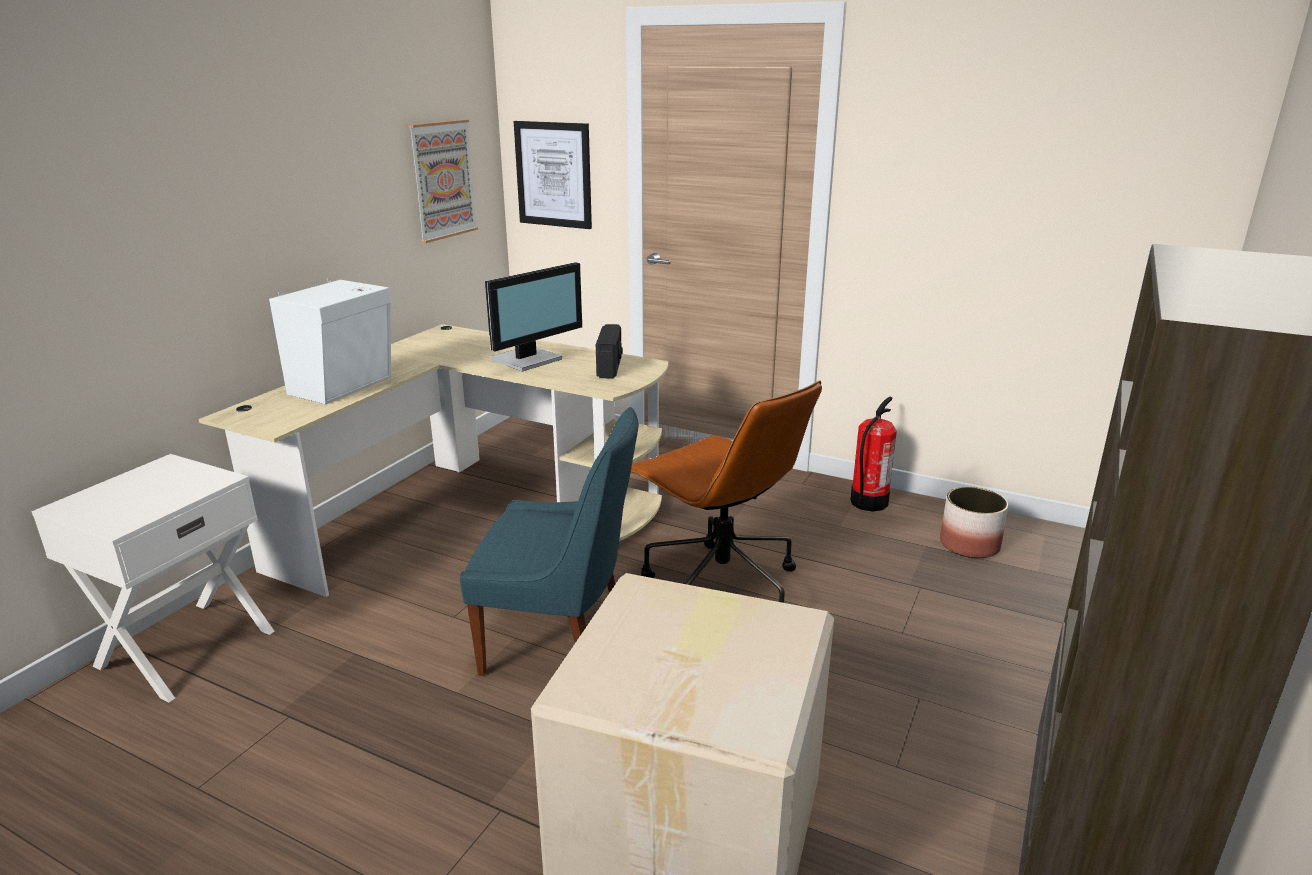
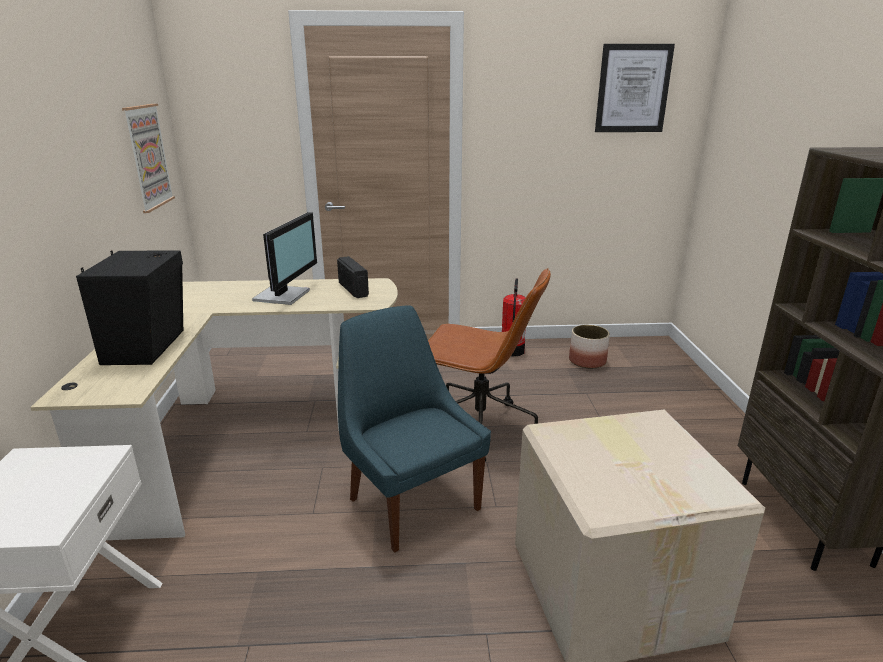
camera: 30 degrees left, 0 degrees up
(345, 386) = (149, 346): white speaker -> black speaker
(554, 174) = (231, 147): picture -> picture (633, 89)
(560, 642) = (411, 501): blue chair -> blue chair turned 105 degrees counterclockwise

